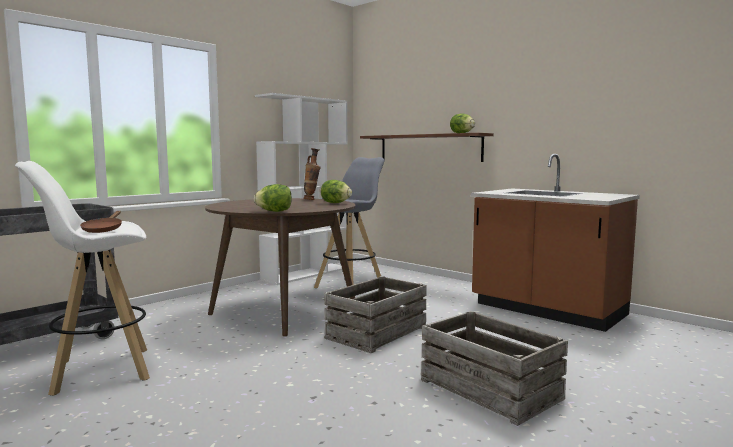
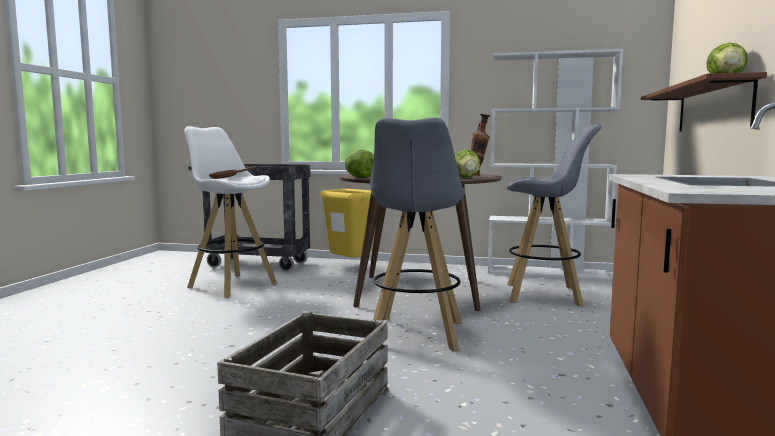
camera: 60 degrees right, 0 degrees up
(155, 313) = (350, 266): none -> yellow trash can
(377, 333) = (415, 334): crate -> grey stool

